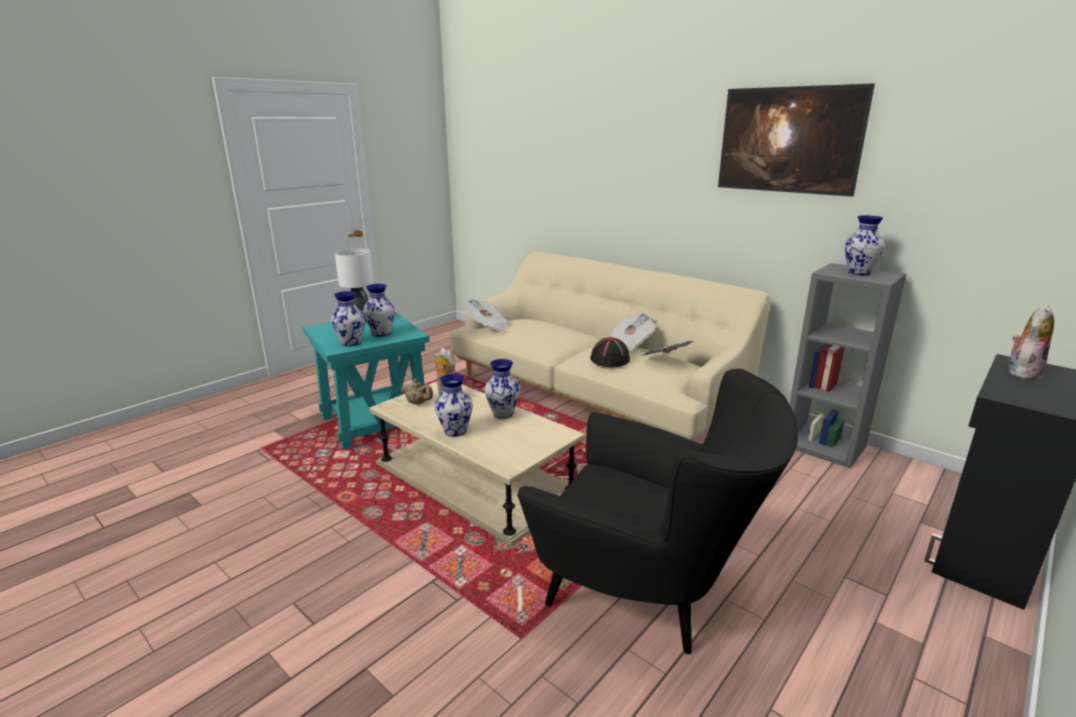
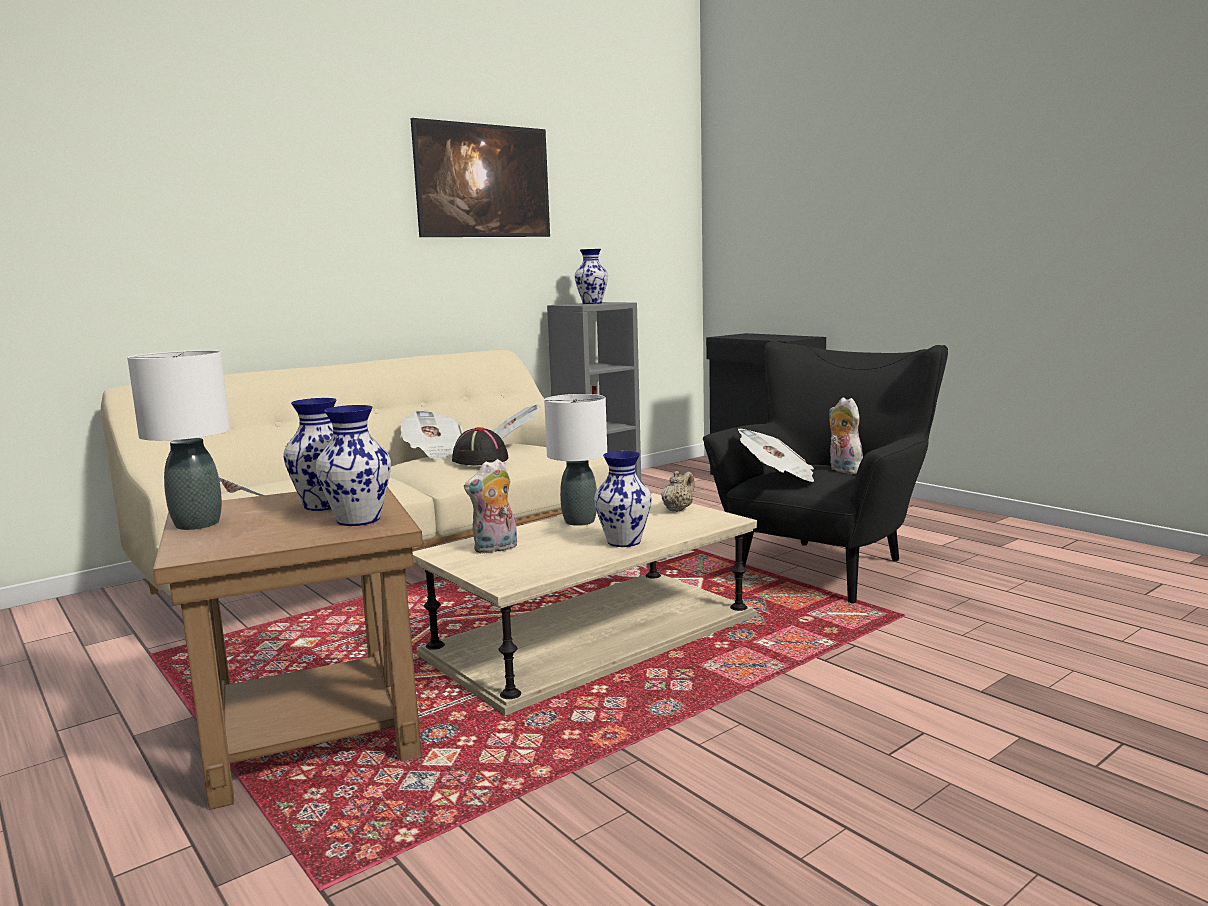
camera: 80 degrees left, 10 degrees down
(375, 421) = (308, 732): turquoise side table -> brown side table
(418, 403) = (507, 564): beige teapot -> beige teapot (678, 509)
(502, 413) = (579, 521): vase -> white table lamp
(593, 475) = (778, 476): none -> newspaper
(1022, 372) = (744, 336): plush toy -> plush toy (842, 470)

